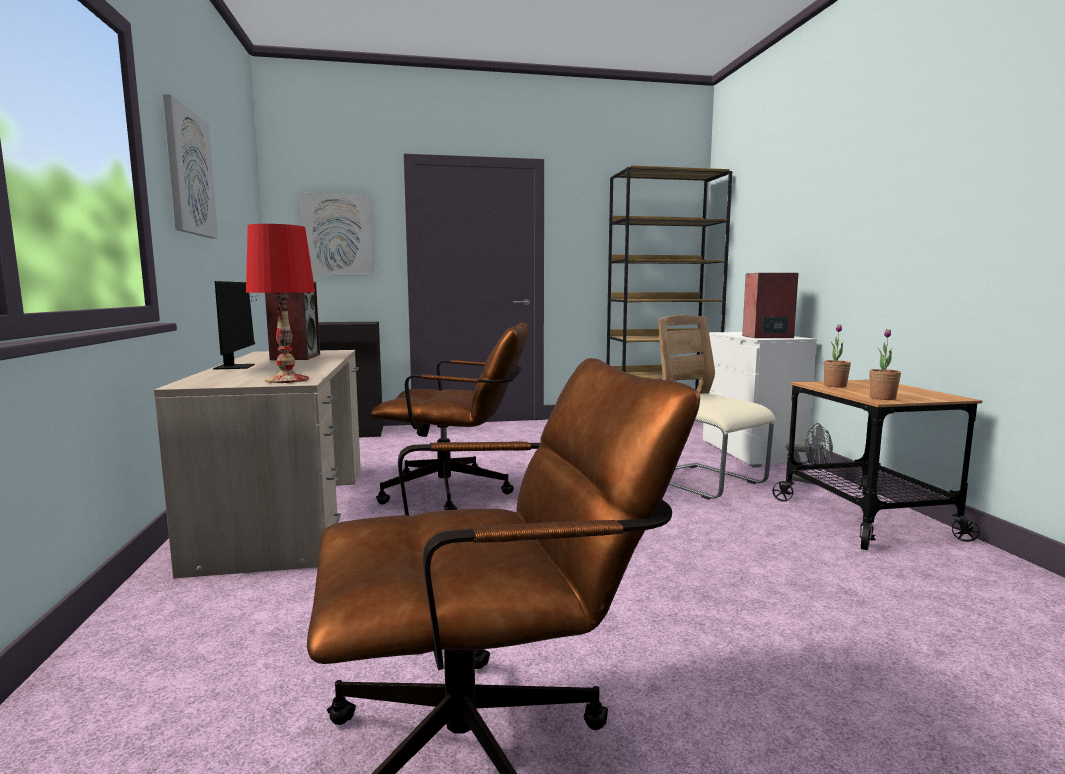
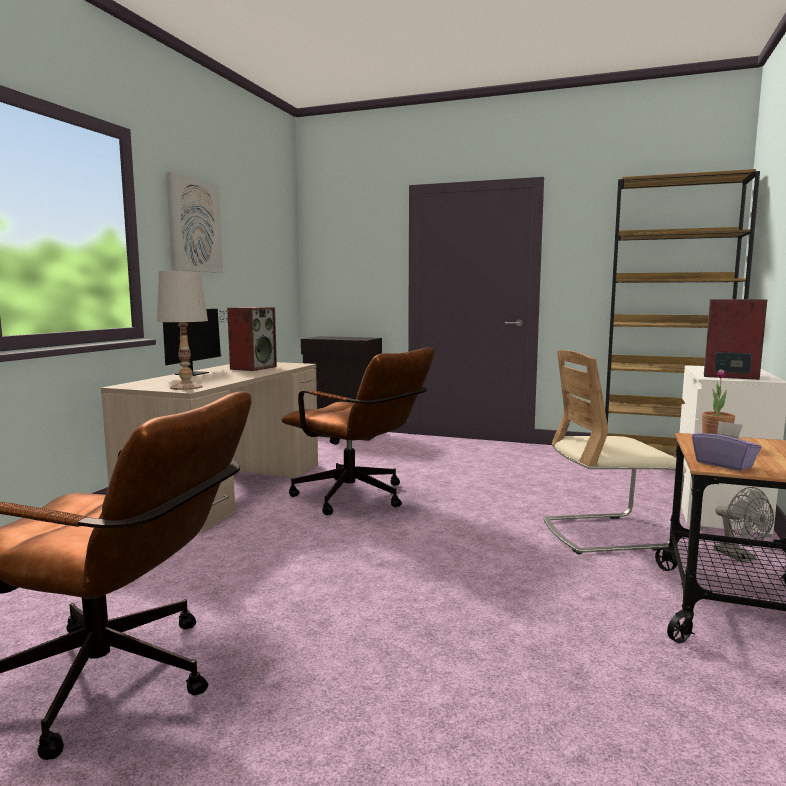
camera: 30 degrees right, 0 degrees up
(287, 380) = (186, 387): red table lamp -> white table lamp
(338, 235) = (353, 261): picture -> none
(706, 483) = (606, 534): beige chair -> beige chair turned 90 degrees counterclockwise
(882, 398) = (724, 464): potted plant -> purple tissue box

